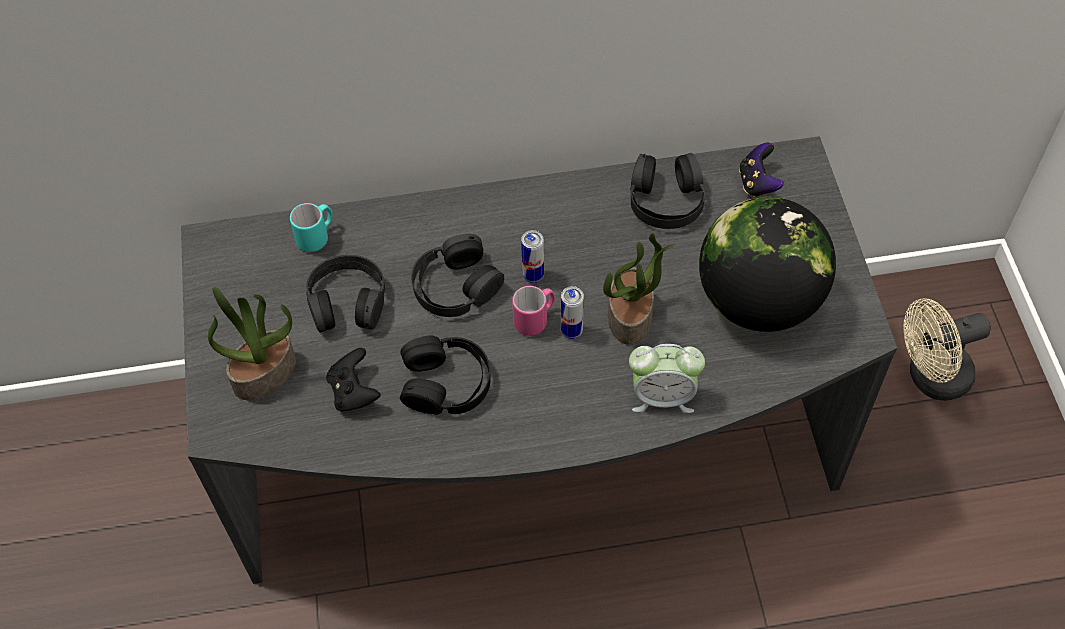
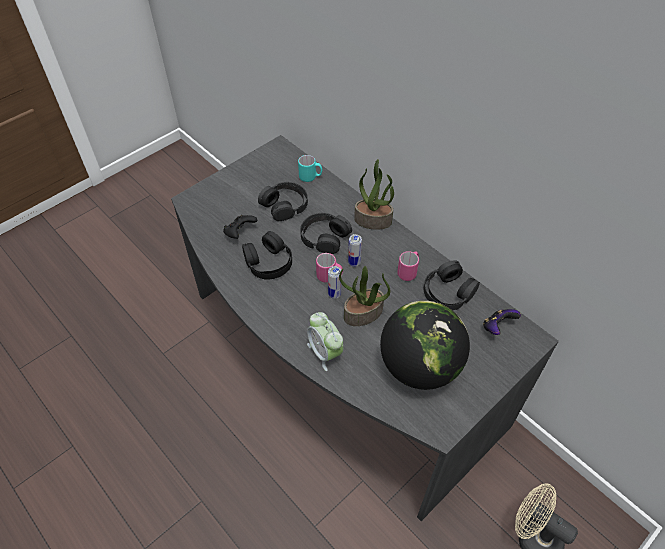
camera: 55 degrees right, 5 degrees down
(264, 372) = (228, 199): potted plant -> potted plant (373, 220)
(599, 222) = (408, 272): none -> pink mug

